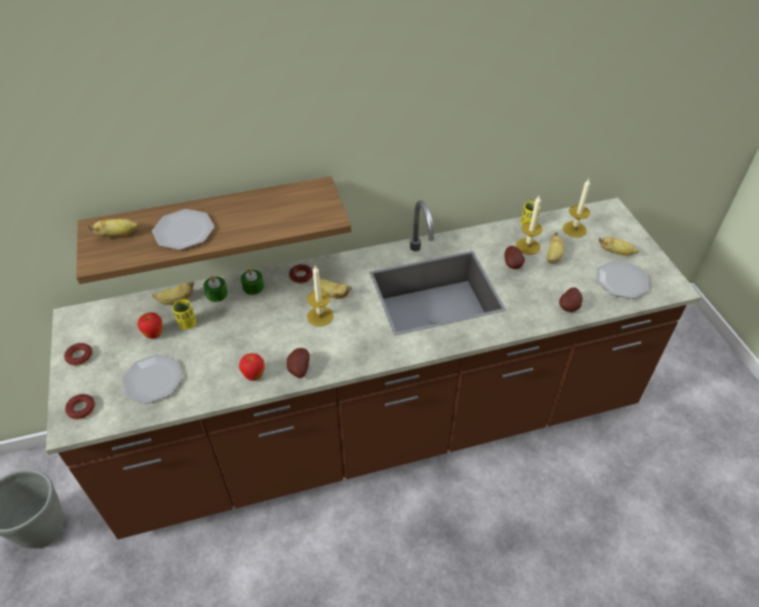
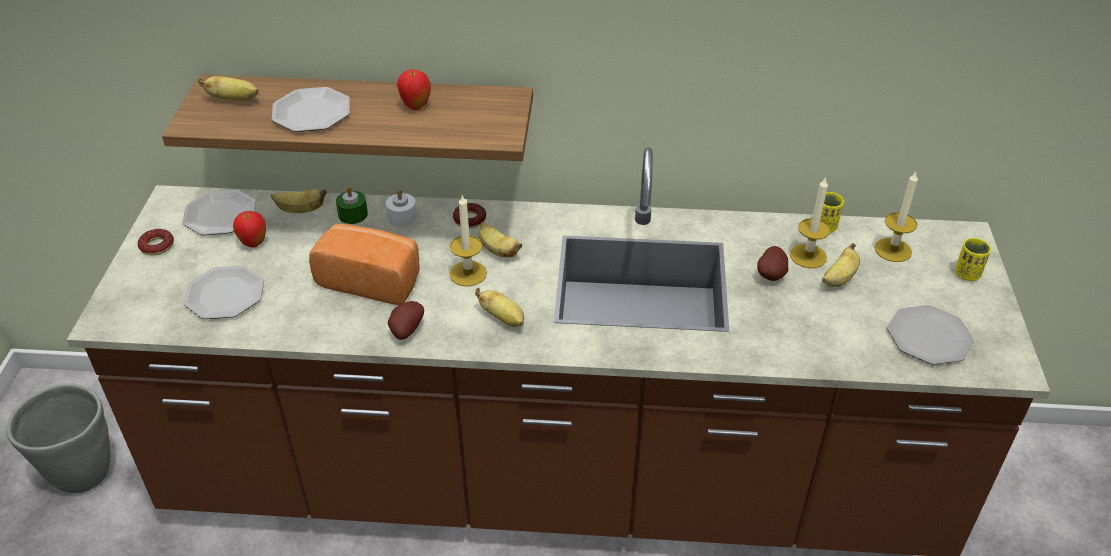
camera: 20 degrees right, 5 degrees down
(81, 409) = (128, 305): donut -> none
(116, 320) = (219, 215): none -> plate
(187, 323) = (299, 240): yellow cup -> yellow cup (967, 274)
(253, 287) = (402, 217): green candle -> white candle
(254, 376) = (346, 323): apple -> apple (416, 106)
(255, 338) = (372, 279): none -> bread
(569, 307) = (827, 352): potato -> none
(616, 252) = (942, 296): banana -> banana (503, 318)

